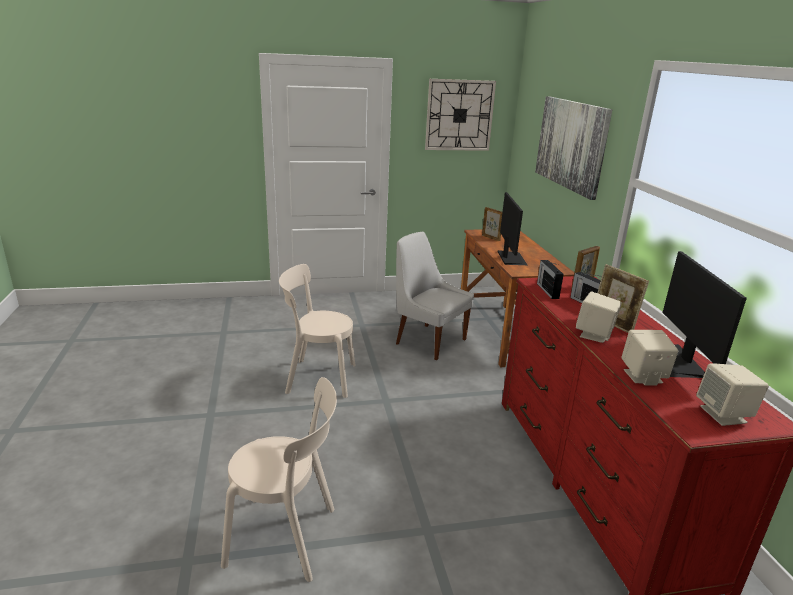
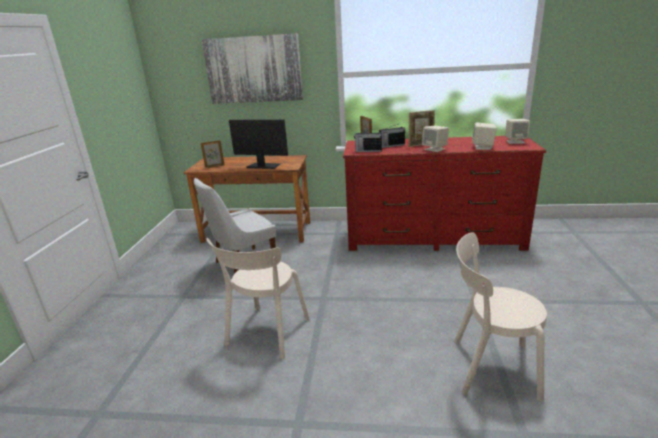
camera: 70 degrees left, 0 degrees up
(287, 537) = (489, 368): beige chair -> beige chair turned 105 degrees counterclockwise
(459, 115) = (113, 73): wall clock -> none
(675, 361) = (464, 141): monitor -> none

